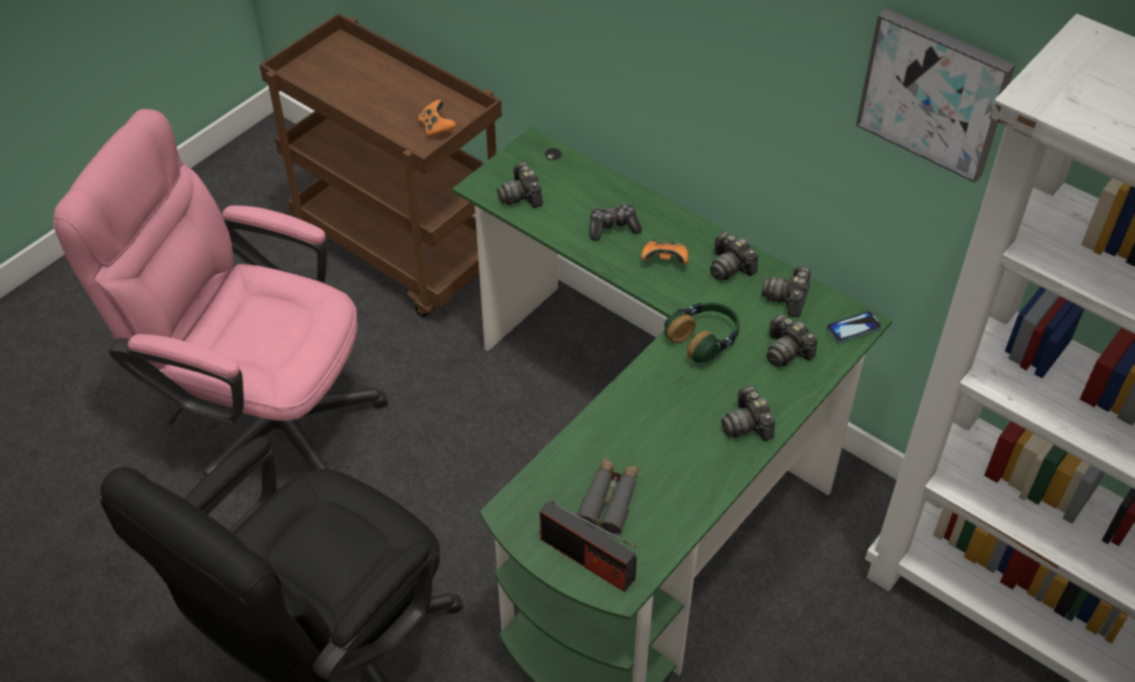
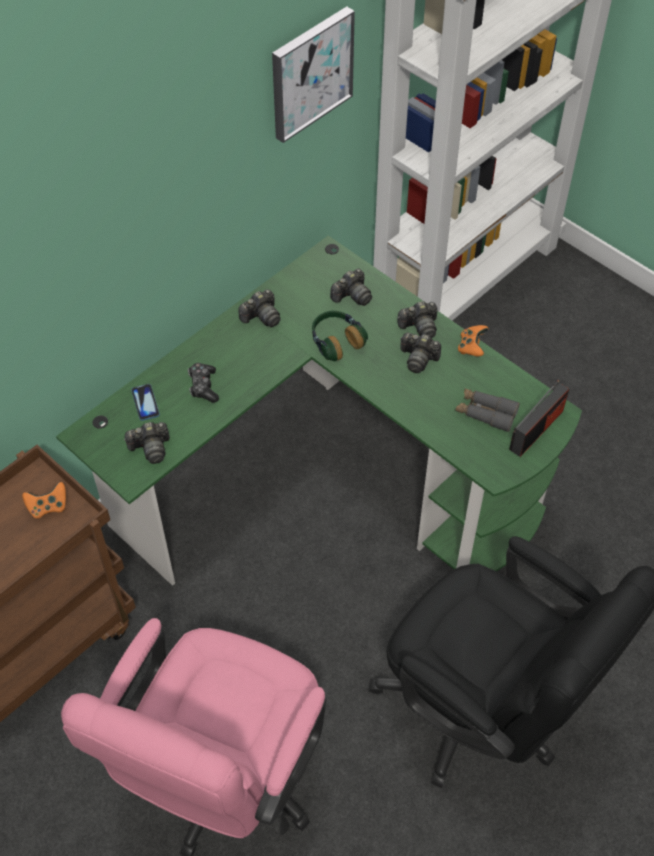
camera: 85 degrees left, 5 degrees up
(665, 260) = (248, 356): orange game controller -> orange game controller (471, 347)
(788, 298) = (300, 287): camera -> camera (418, 359)
(853, 328) = (334, 256): phone -> phone (145, 403)

